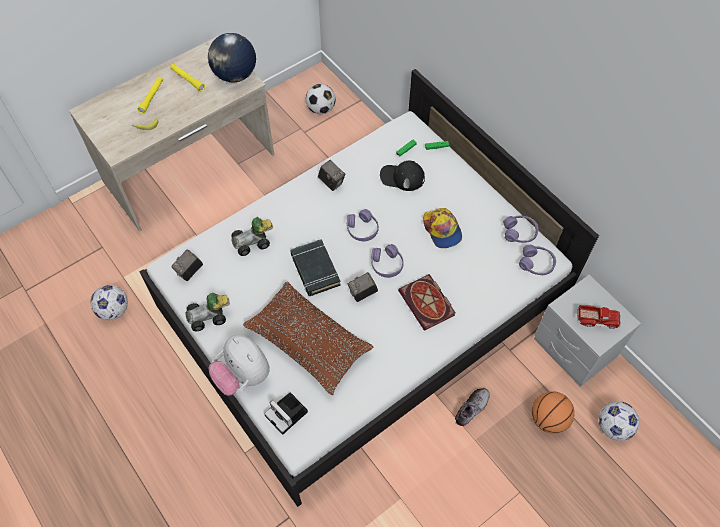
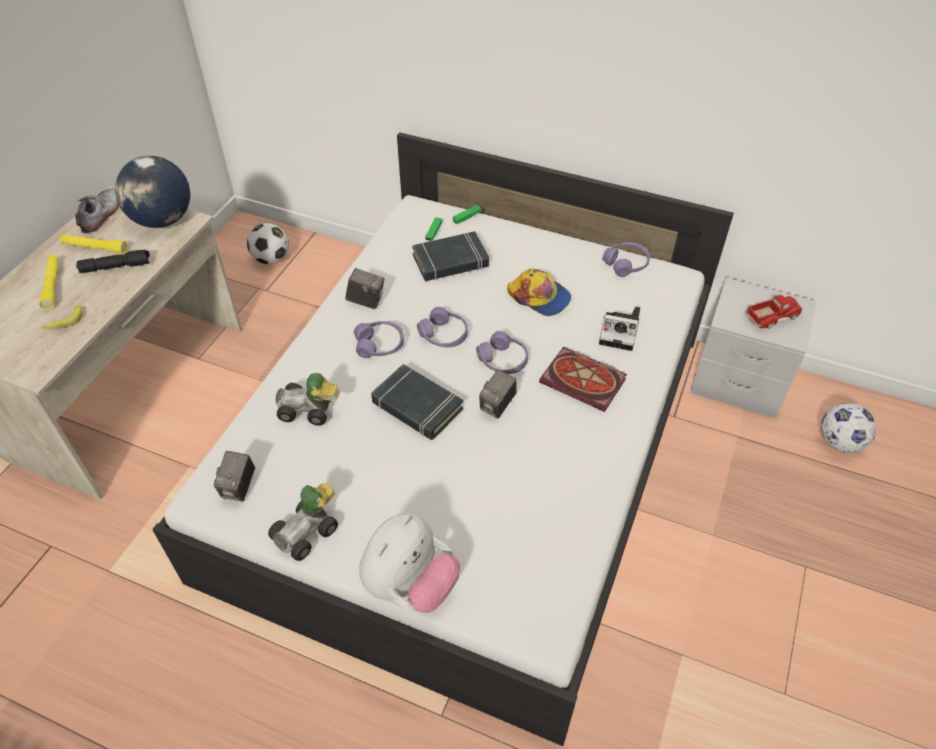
camera: 30 degrees left, 10 degrees down
(114, 310) = (120, 623): football -> none
(192, 99) = (116, 266): none -> black flashlight
(243, 376) = (410, 585): plush toy -> plush toy turned 75 degrees counterclockwise
(253, 243) = (309, 411): toy car -> toy car turned 60 degrees clockwise
(288, 414) = (510, 602): camera -> camera (620, 333)
(308, 342) = (471, 496): brown pillow -> none
(402, 177) = (450, 261): black cap -> black book
(472, 408) = (682, 500): shoe -> shoe (102, 214)
(536, 264) = (669, 287): purple headphones -> purple headphones (380, 345)
(548, 419) = (771, 469): basketball -> none

